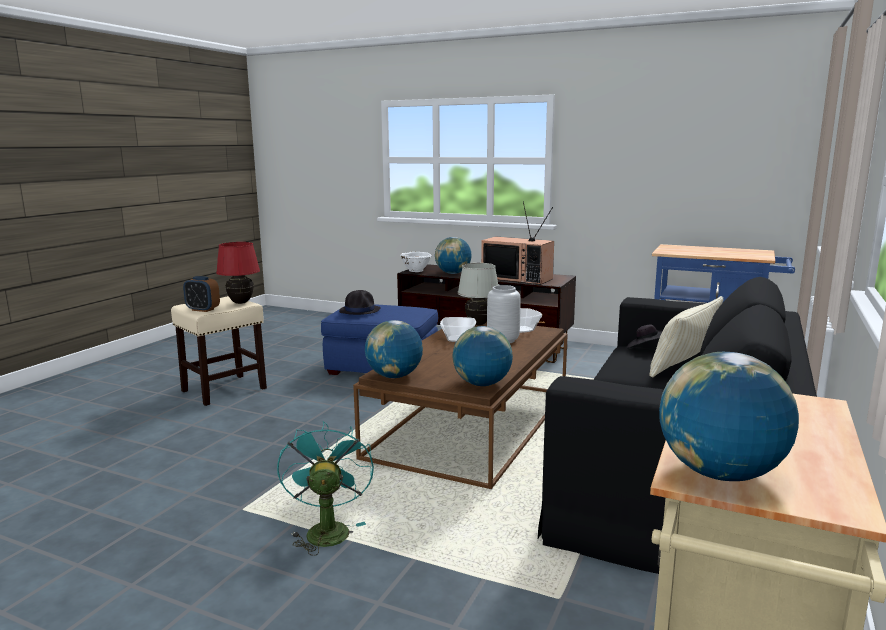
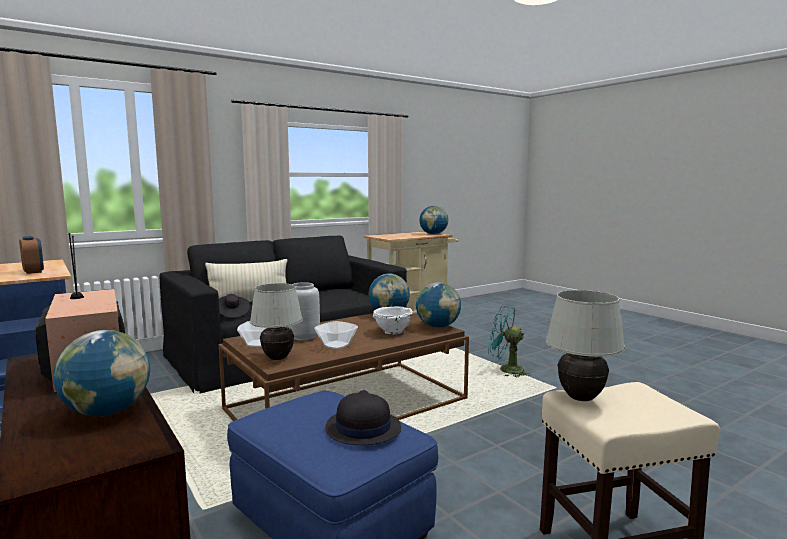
camera: 150 degrees left, 5 degrees down
(203, 310) = (640, 391): alarm clock -> alarm clock (33, 271)
(241, 303) = (580, 398): red table lamp -> white table lamp
(326, 529) = (506, 369): turquoise fan -> turquoise fan turned 90 degrees clockwise
(416, 270) = (126, 449): white bowl -> white bowl (392, 332)

